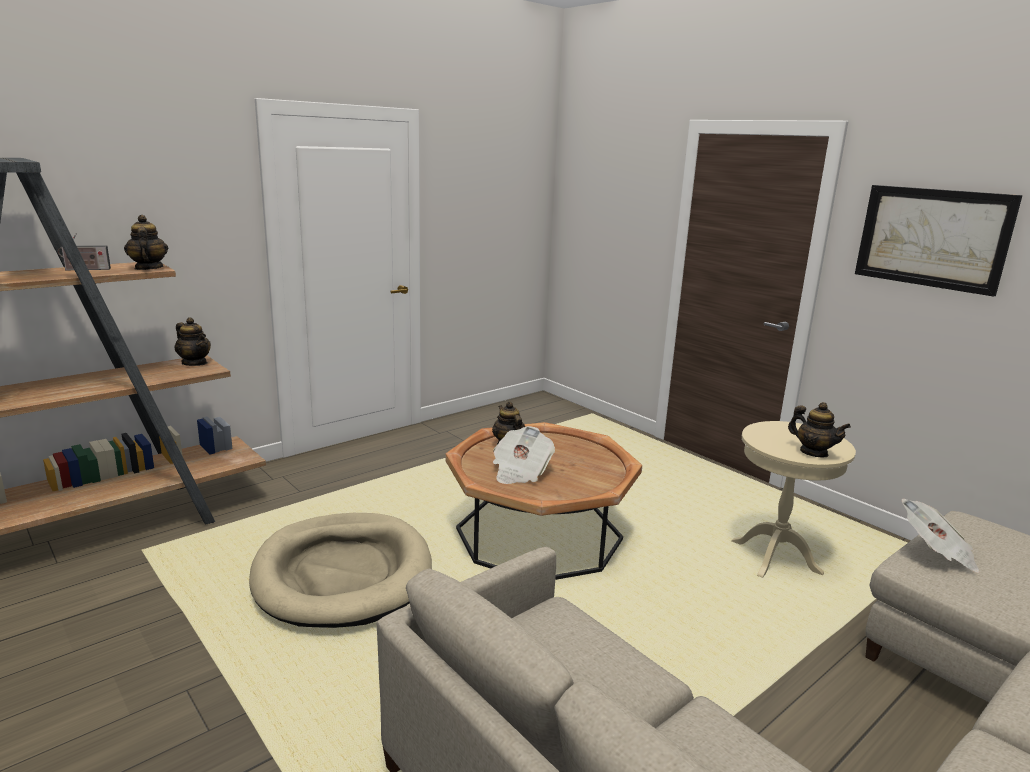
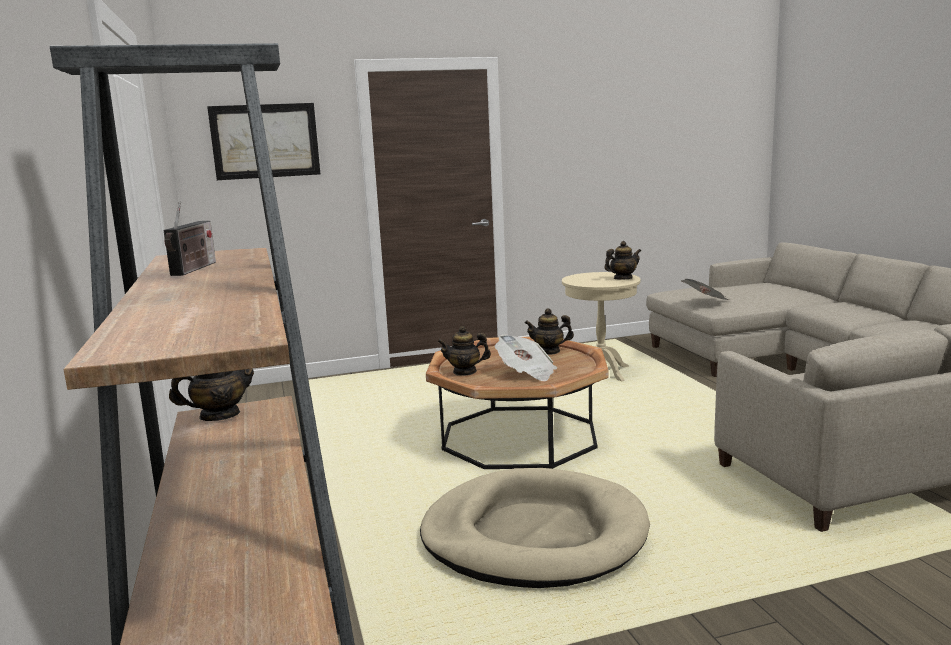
camera: 65 degrees left, 5 degrees down
(148, 268) = (235, 252): teapot -> teapot (549, 351)
(932, 237) = (569, 133): picture -> picture (265, 141)

